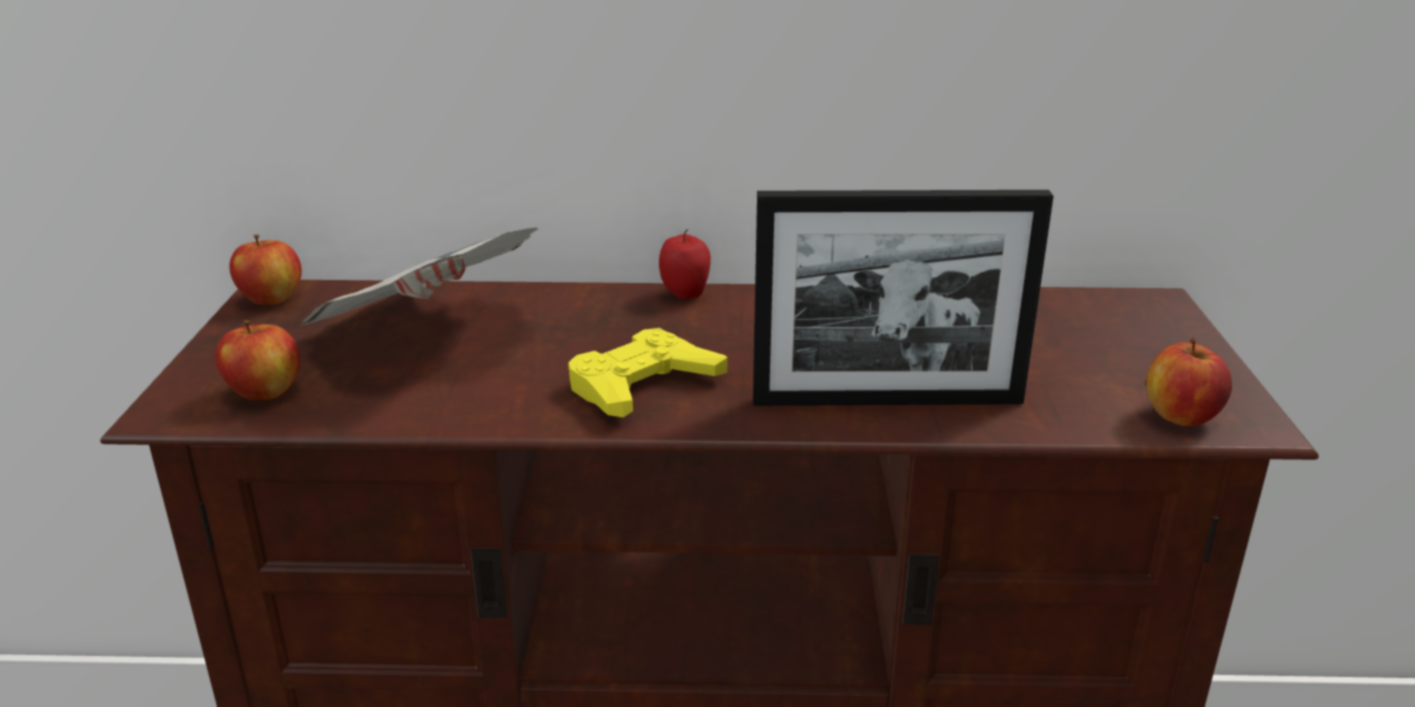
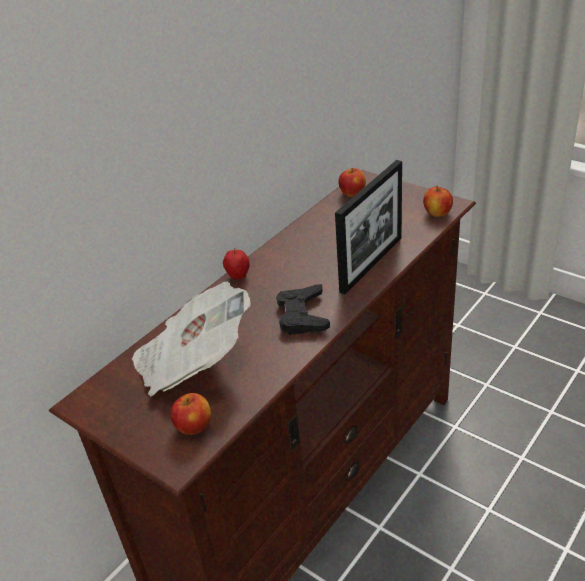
camera: 50 degrees left, 10 degrees up
(272, 299) = (91, 403): apple -> apple (352, 193)
(642, 385) = (302, 315): yellow game controller -> black game controller

